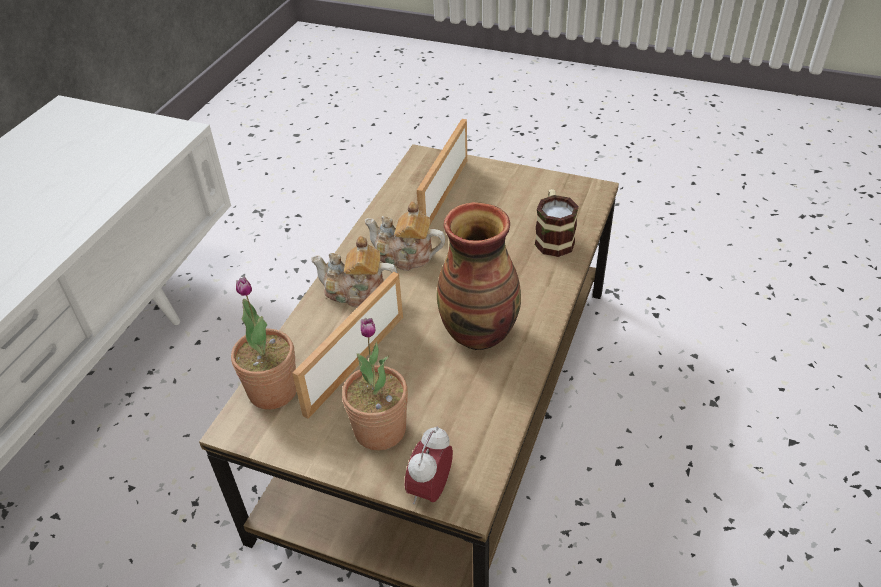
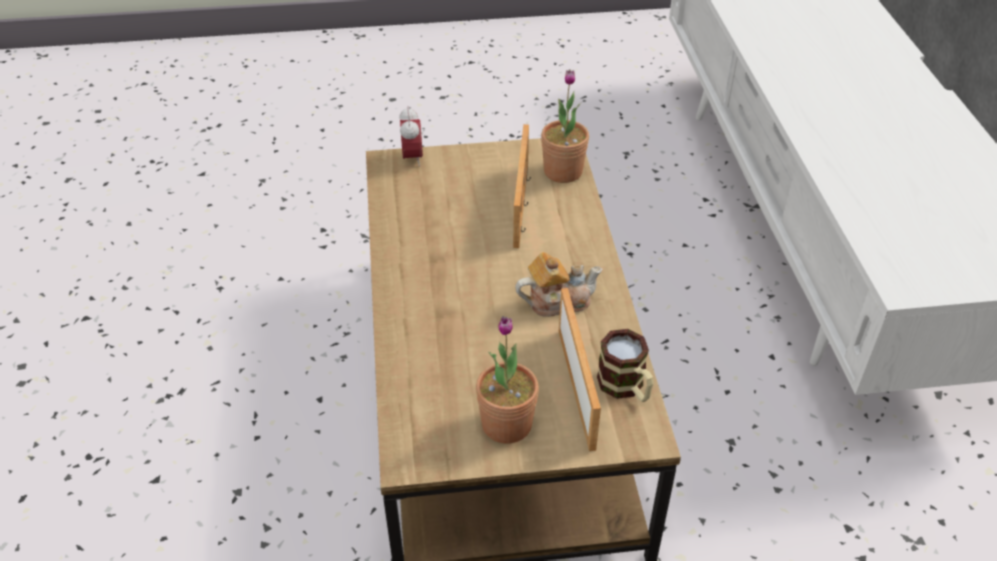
camera: 150 degrees right, 0 degrees up
(356, 292) = (570, 254): teapot -> none
(380, 430) = (468, 175): potted plant -> potted plant (506, 424)
(480, 332) = (440, 258): vase -> none
(553, 237) = (424, 374): mug -> mug (626, 388)

